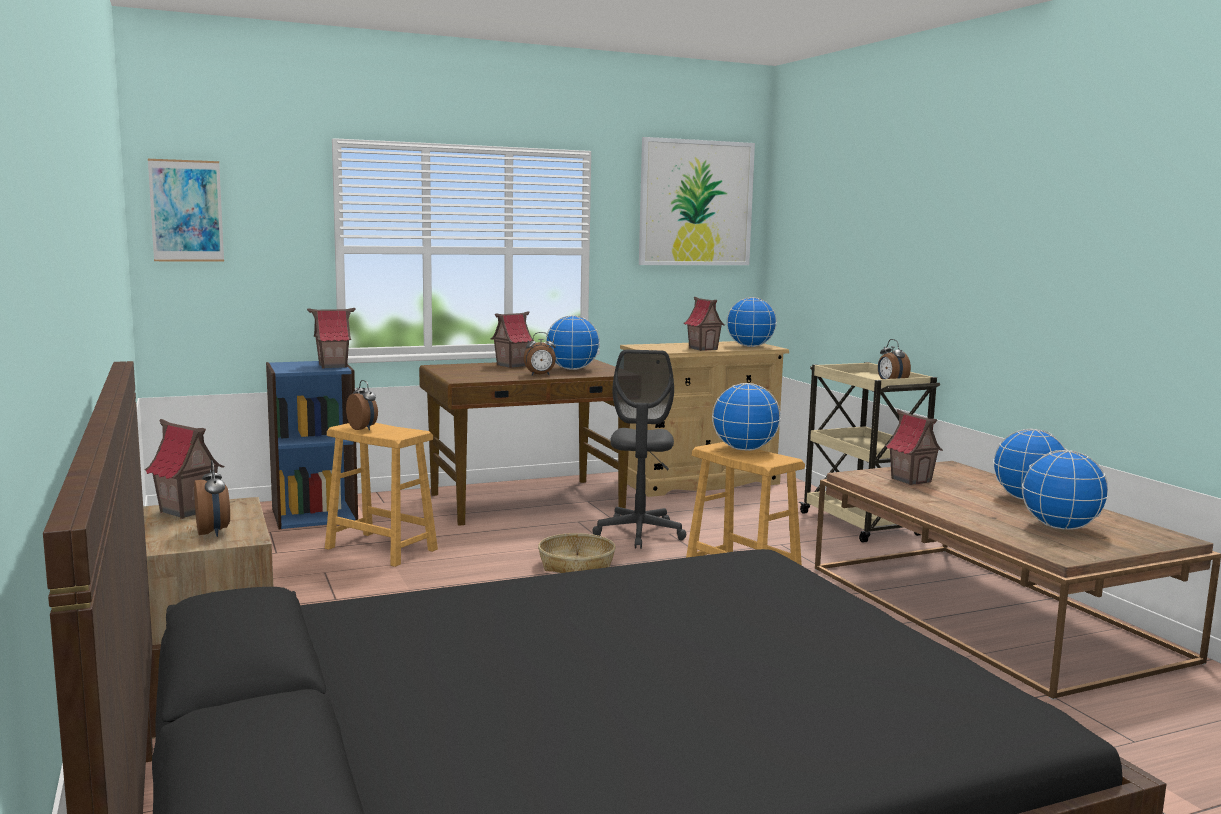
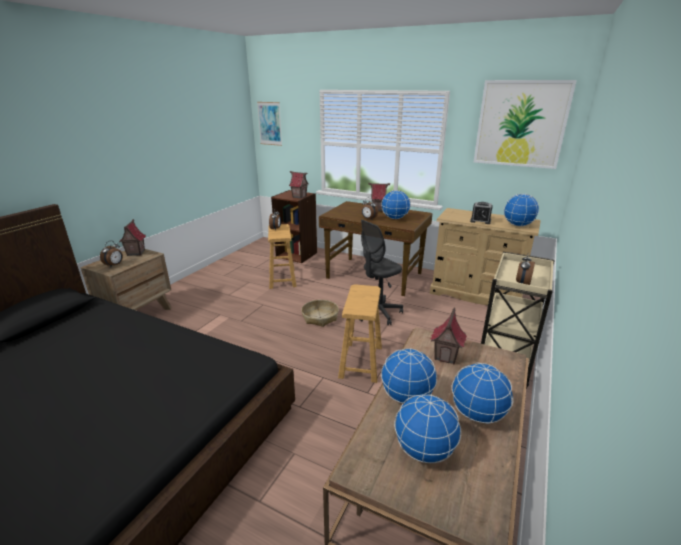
camera: 50 degrees right, 15 degrees up
(314, 514) = (297, 255): blue bookcase -> brown bookcase
(703, 349) = (480, 221): toy house -> alarm clock
(744, 449) = (368, 295): globe -> globe (406, 397)

